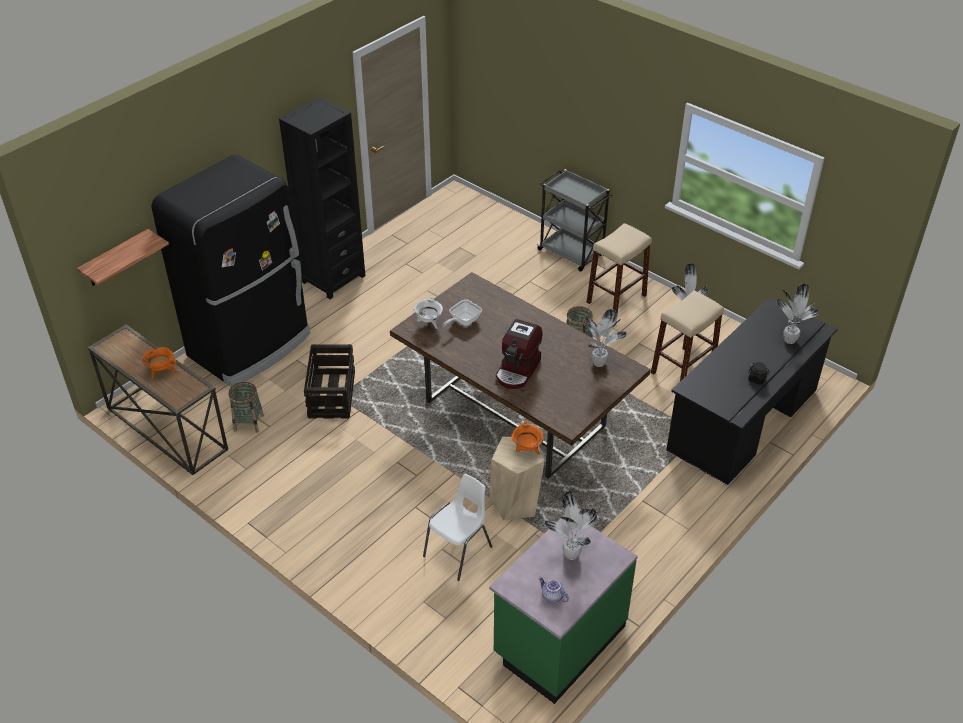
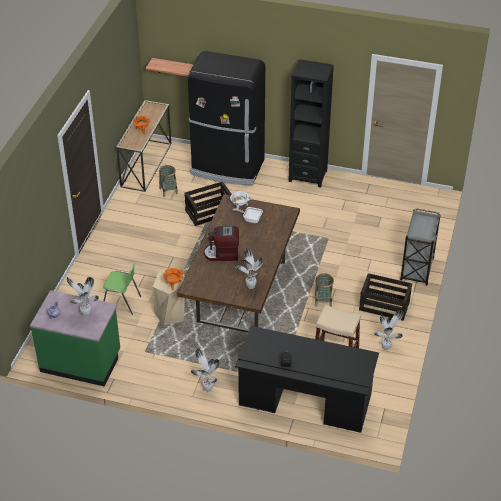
camera: 65 degrees right, 0 degrees up
(459, 551) = (122, 303): white chair -> green chair
(616, 299) = (384, 306): beige stool -> crate
(788, 340) = (336, 371): potted plant -> potted plant (207, 388)

